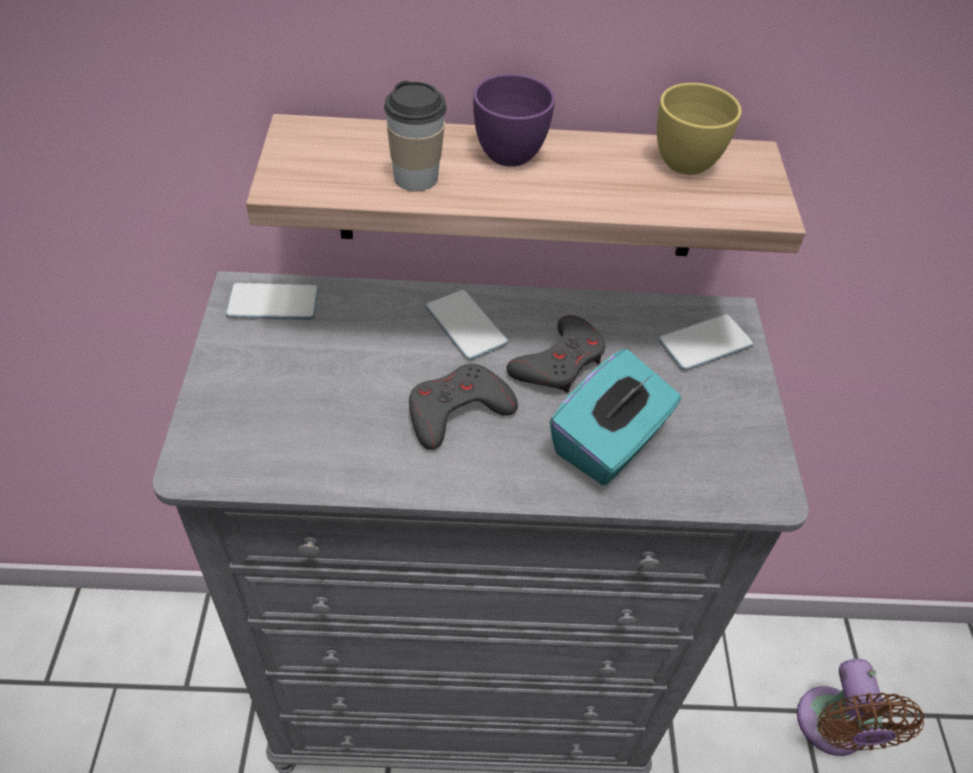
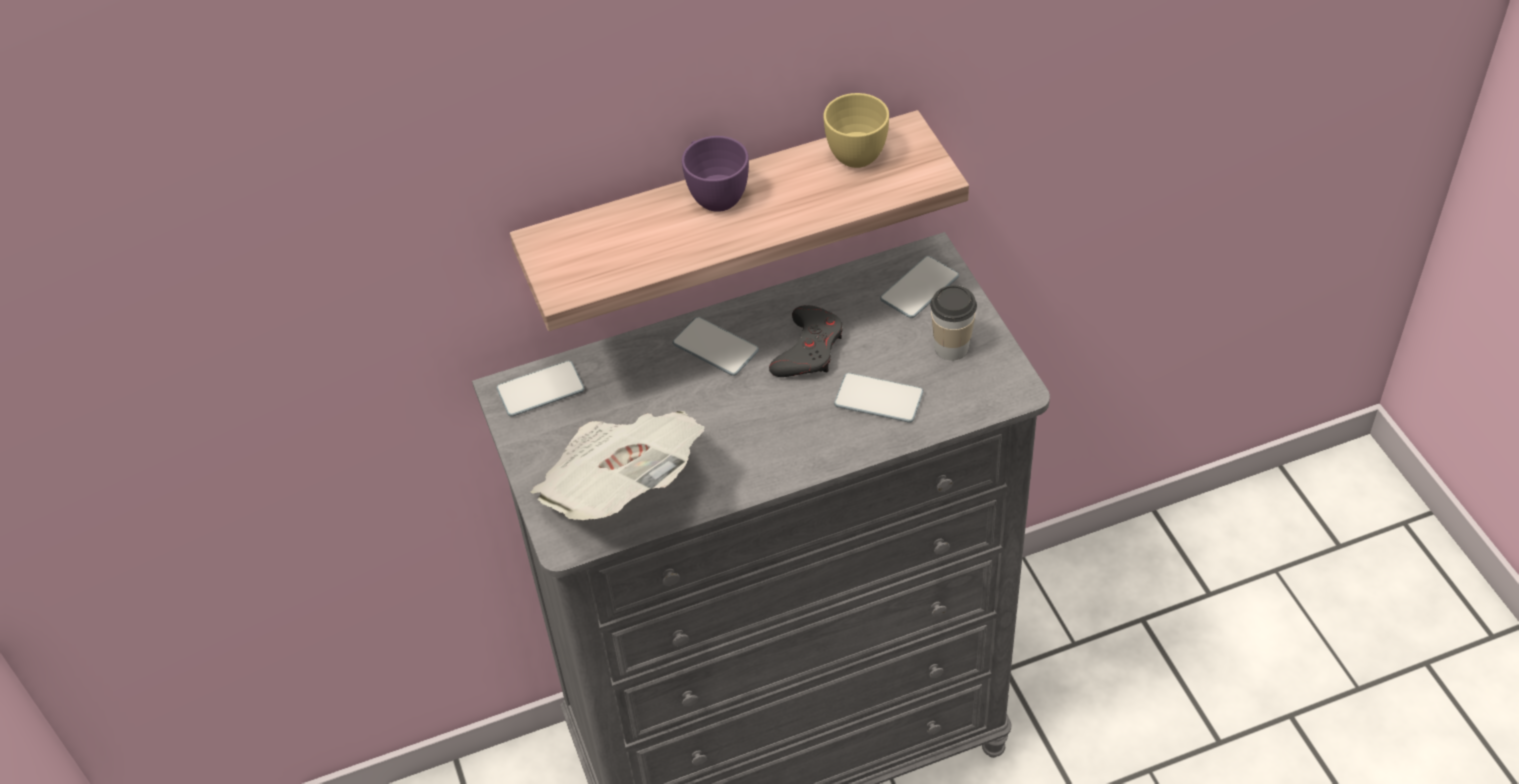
camera: 15 degrees left, 0 degrees up
(285, 433) = (621, 489): none -> newspaper
(416, 177) = (659, 247): cup -> cup (951, 347)
(457, 411) = (747, 420): grey game controller -> none
(609, 443) = (878, 399): turquoise tissue box -> phone
(833, 729) = (1177, 625): brown fan -> none

